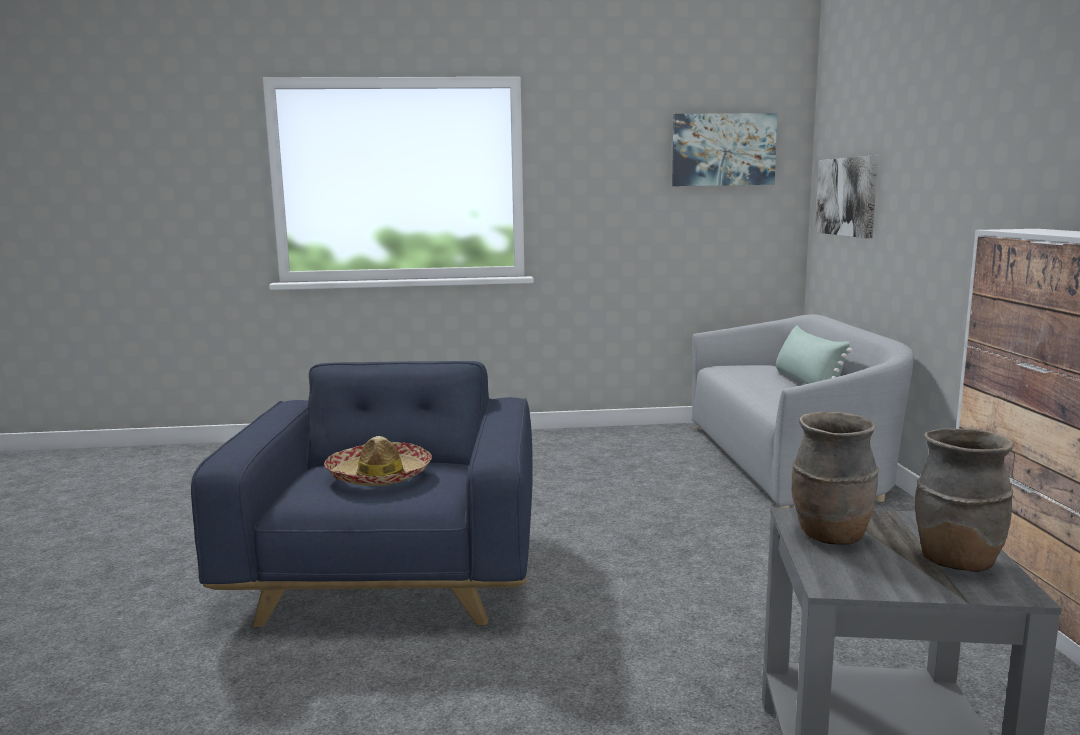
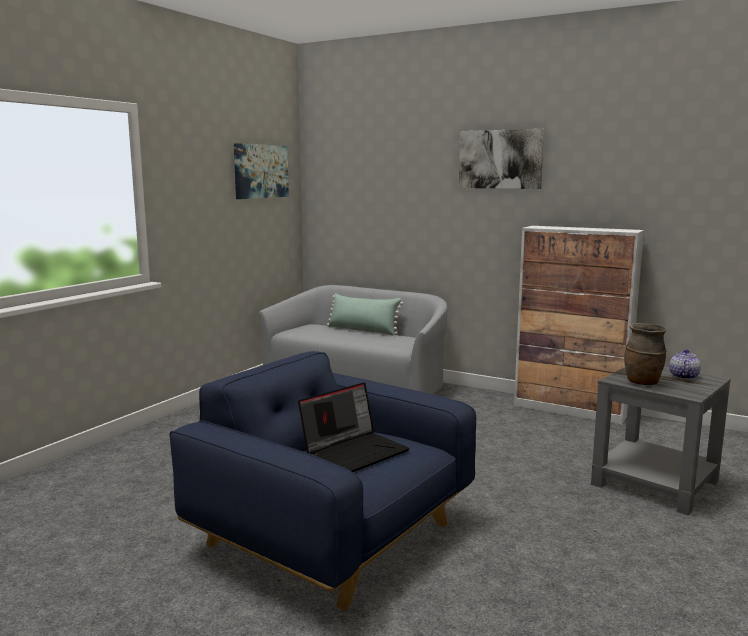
camera: 55 degrees left, 0 degrees up
(379, 476) = (355, 452): hat -> laptop
(847, 196) = (351, 205): picture -> picture (500, 159)
(955, 561) = (683, 376): brown vase -> teapot

